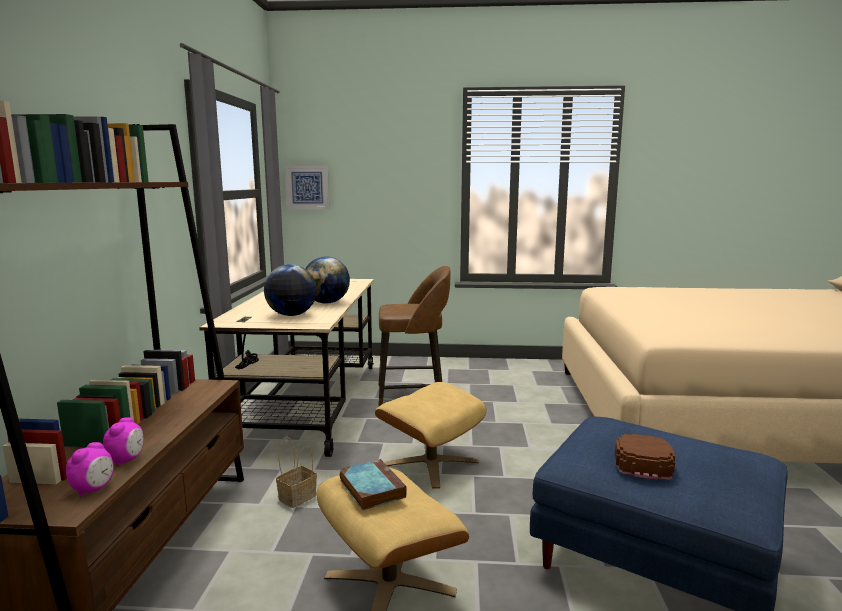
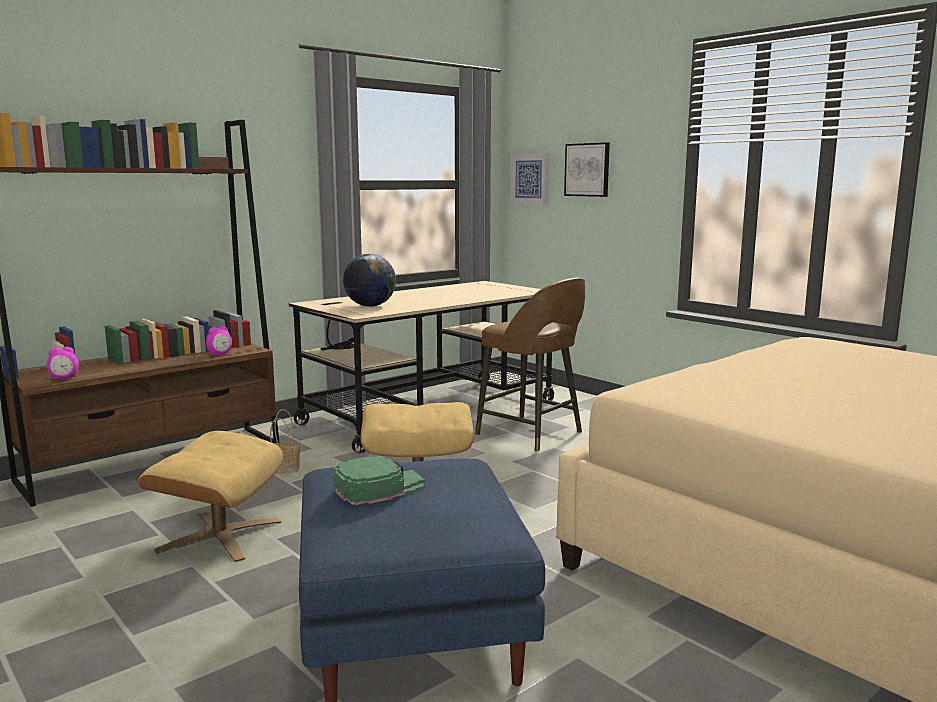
camera: 45 degrees right, 0 degrees up
(126, 460) = (107, 372): alarm clock -> alarm clock (220, 354)
(327, 303) = (431, 302): globe -> none
(370, 180) = (587, 170): none -> picture
(370, 488) = (212, 441): book -> none
(641, 460) = (379, 487): brown cap -> green cap

